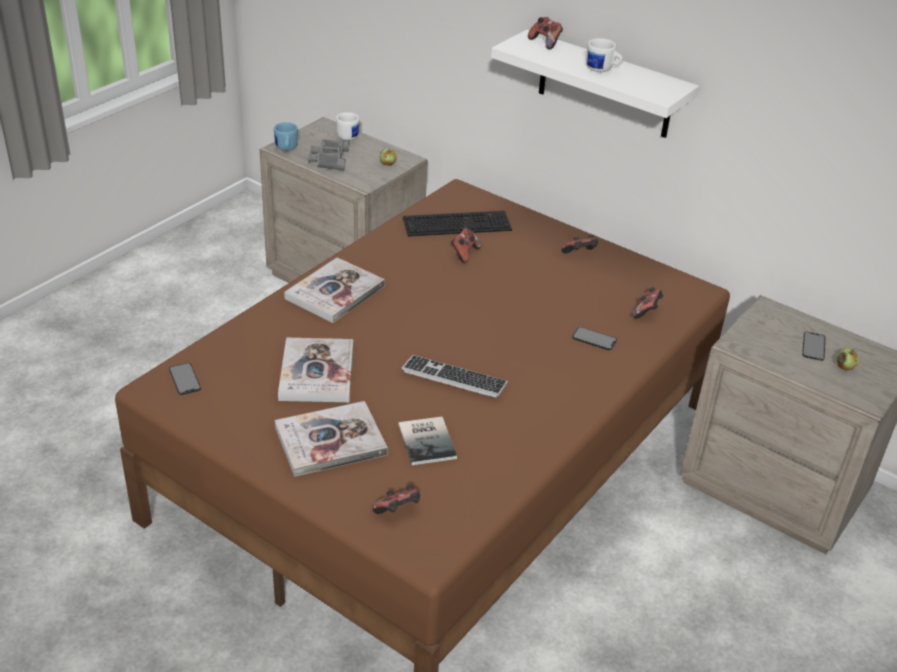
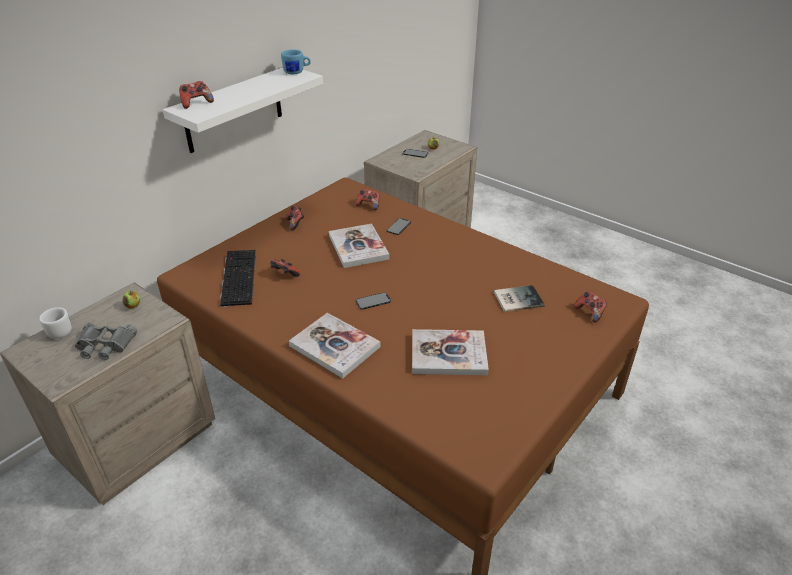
camera: 85 degrees left, 0 degrees up
(184, 379) = (467, 439): phone -> phone (373, 301)
(286, 149) = (65, 379): blue mug -> blue mug (297, 72)
(330, 441) = (529, 344): book -> book (358, 247)
(454, 378) = (447, 285): keyboard -> none
(602, 70) = (256, 88): white mug -> none

